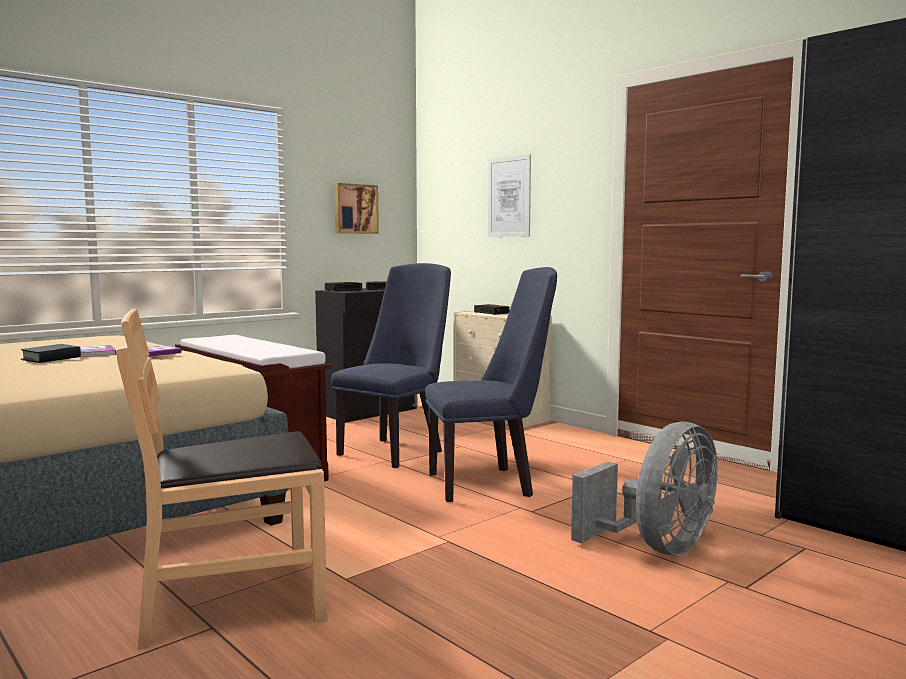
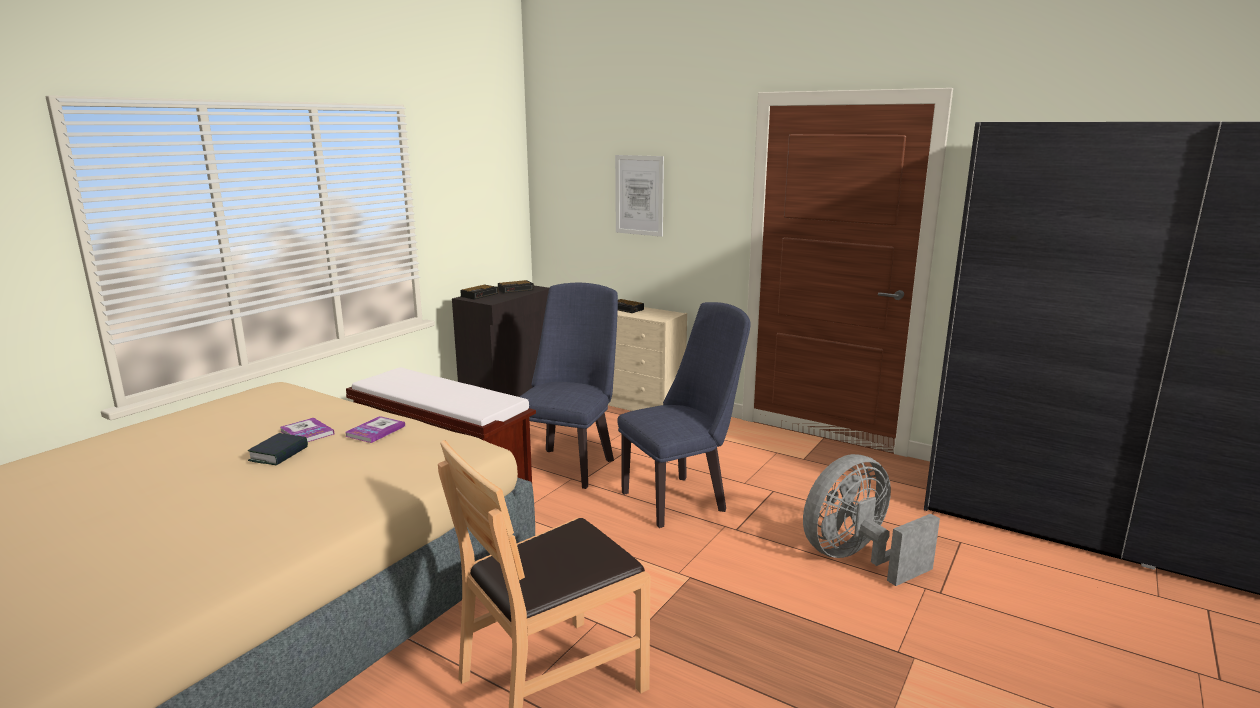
camera: 15 degrees left, 10 degrees up
(355, 209) = (475, 204): picture -> none
(657, 547) = (856, 558): grey fan -> grey fan turned 150 degrees counterclockwise

